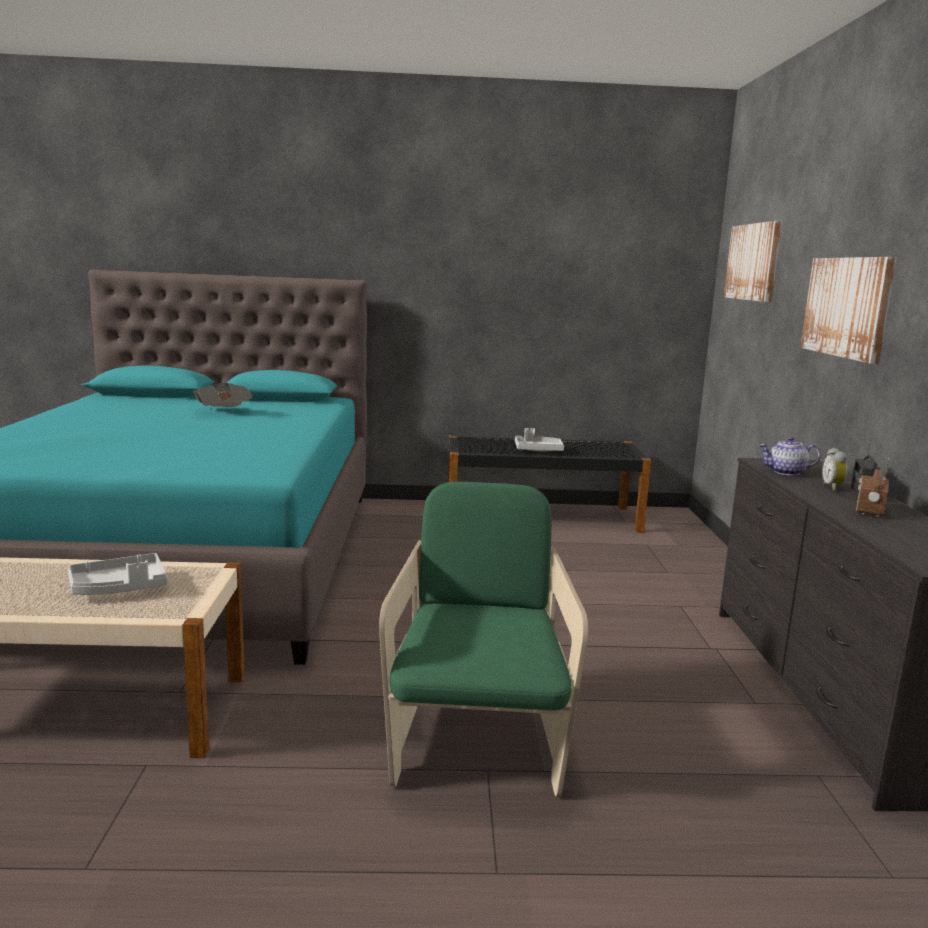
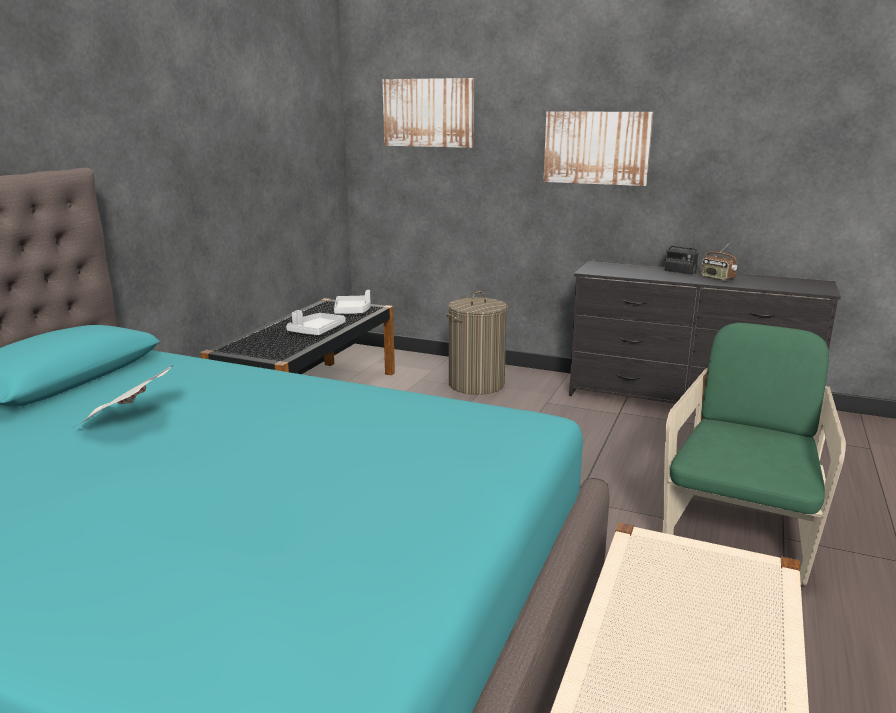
camera: 65 degrees left, 5 degrees up
(119, 588) = (696, 608): grey tray -> grey tray (353, 311)
(477, 738) = (739, 531): green armchair -> green armchair turned 90 degrees clockwise
(673, 567) = (476, 384): none -> laundry basket
(786, 472) = (622, 272): teapot -> none
(833, 488) = (664, 273): alarm clock -> none

